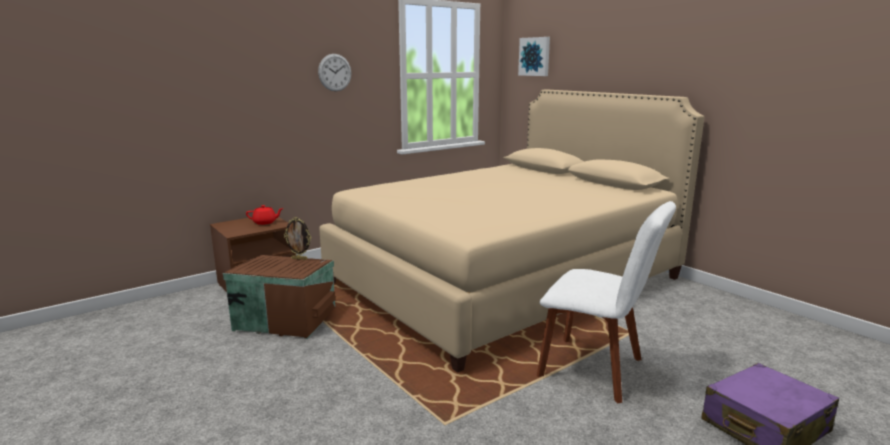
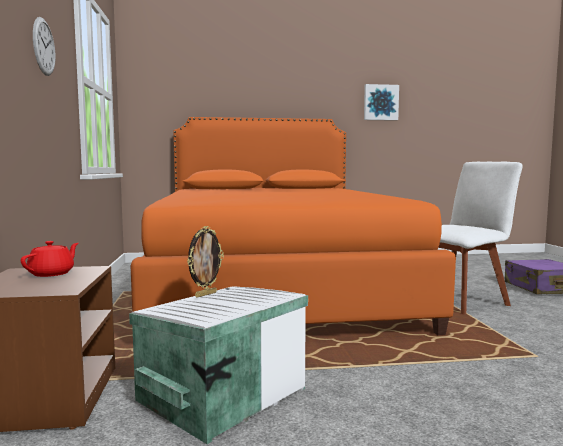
camera: 60 degrees left, 10 degrees down
(285, 318) = (219, 394): brown storage box -> white storage box
(504, 280) = (274, 288): beige bed -> orange bed
(535, 56) = (167, 86): picture -> picture (380, 102)

